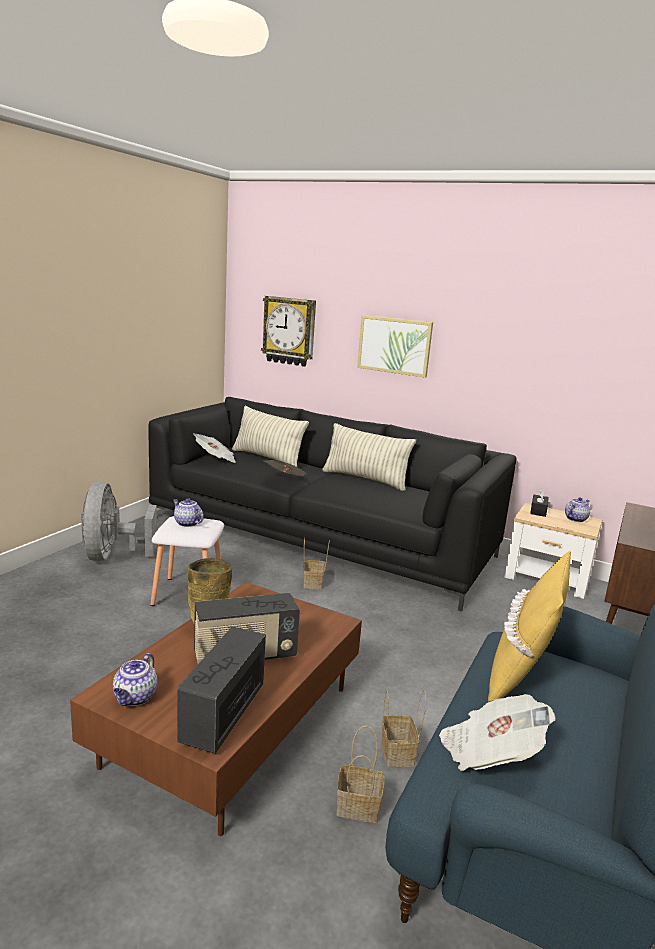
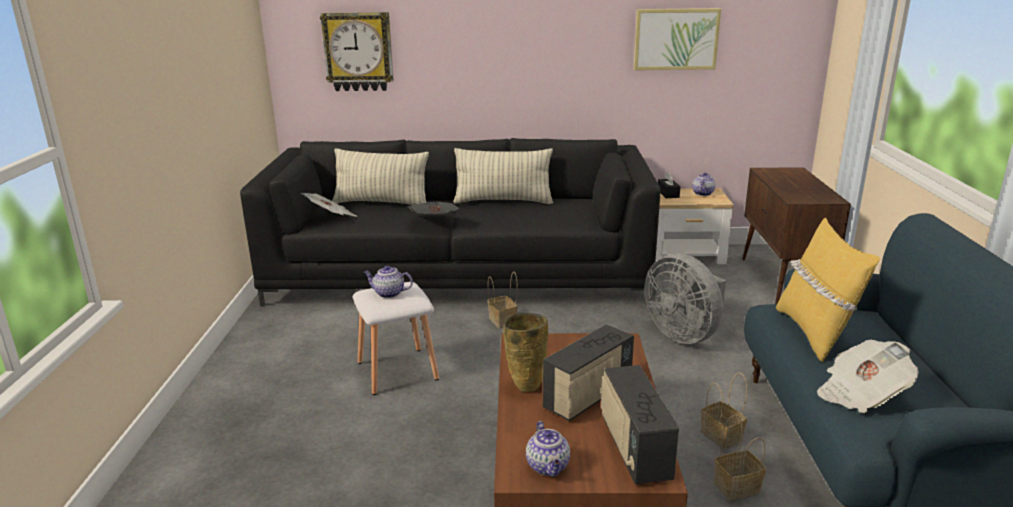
camera: 25 degrees left, 5 degrees up
(112, 556) = (267, 359): grey fan -> grey fan (684, 334)
(394, 345) = (491, 52): picture -> picture (676, 39)

